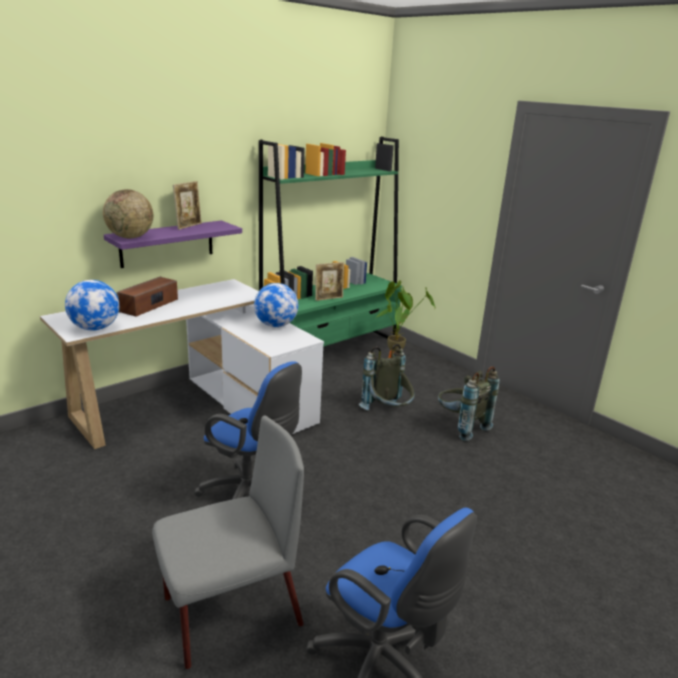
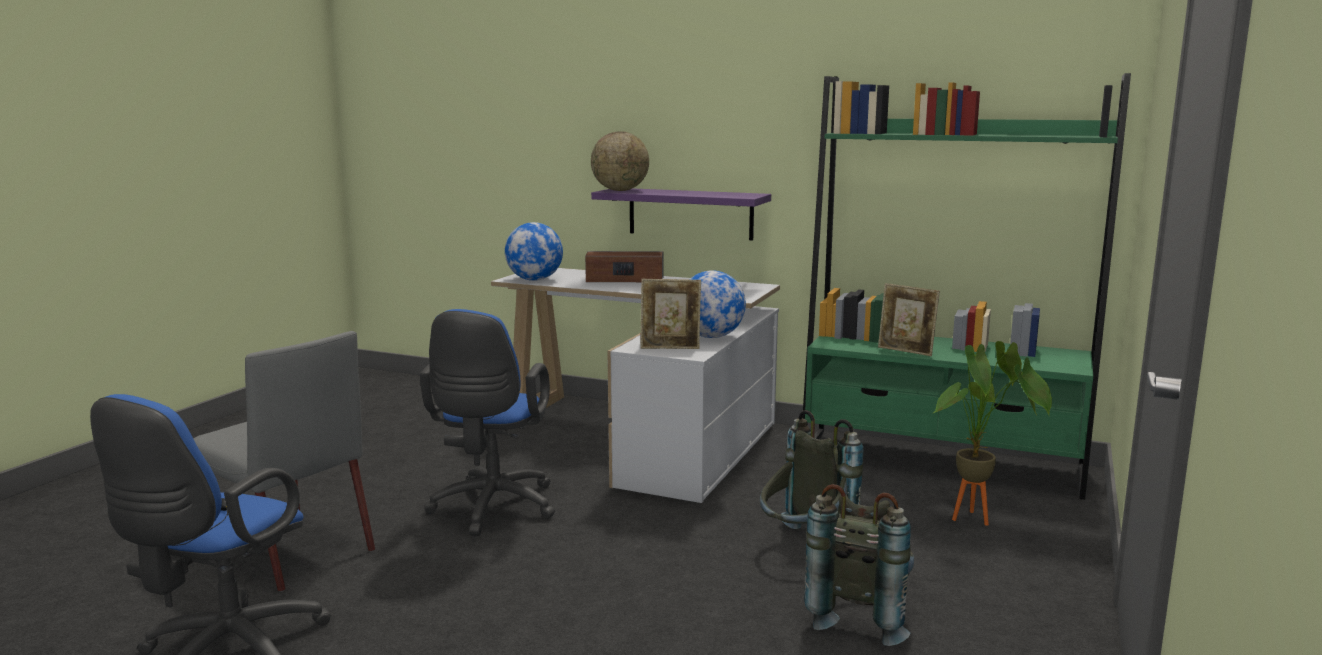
camera: 65 degrees right, 10 degrees down
(189, 226) = (710, 192): picture frame -> picture frame (670, 348)

